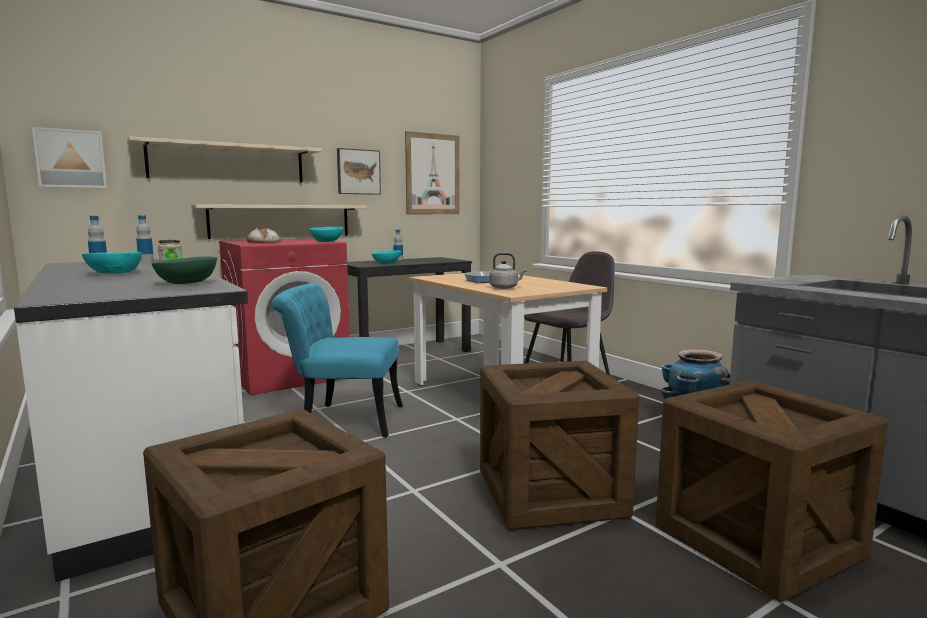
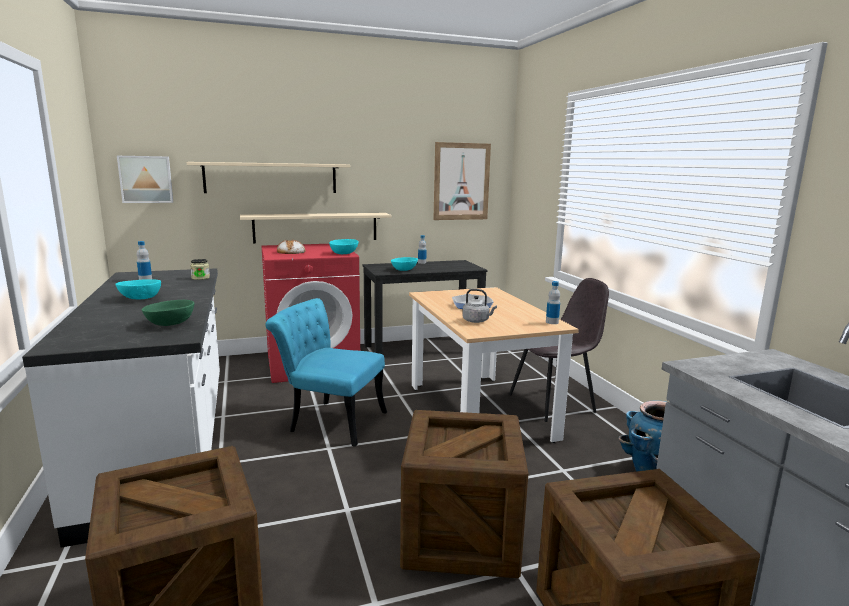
camera: 15 degrees right, 5 degrees up
(146, 260) = (186, 272): bottle -> bottle (552, 322)
(358, 172) = (388, 182): picture -> none

